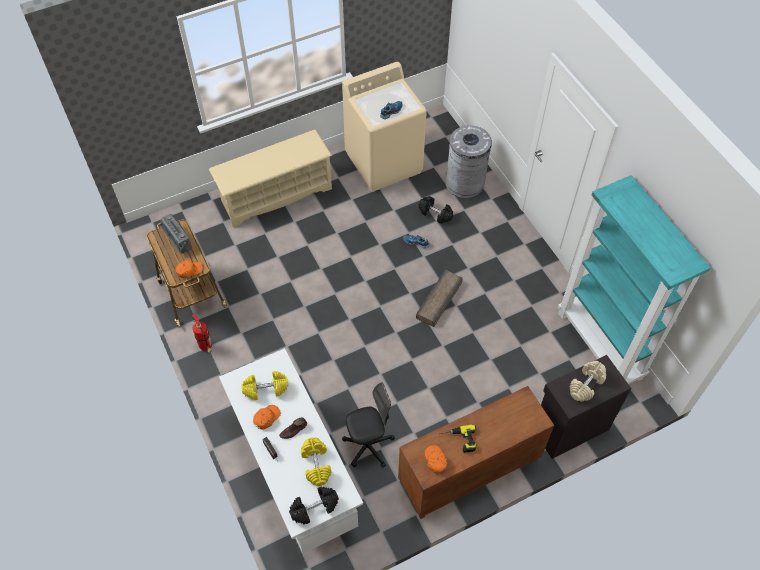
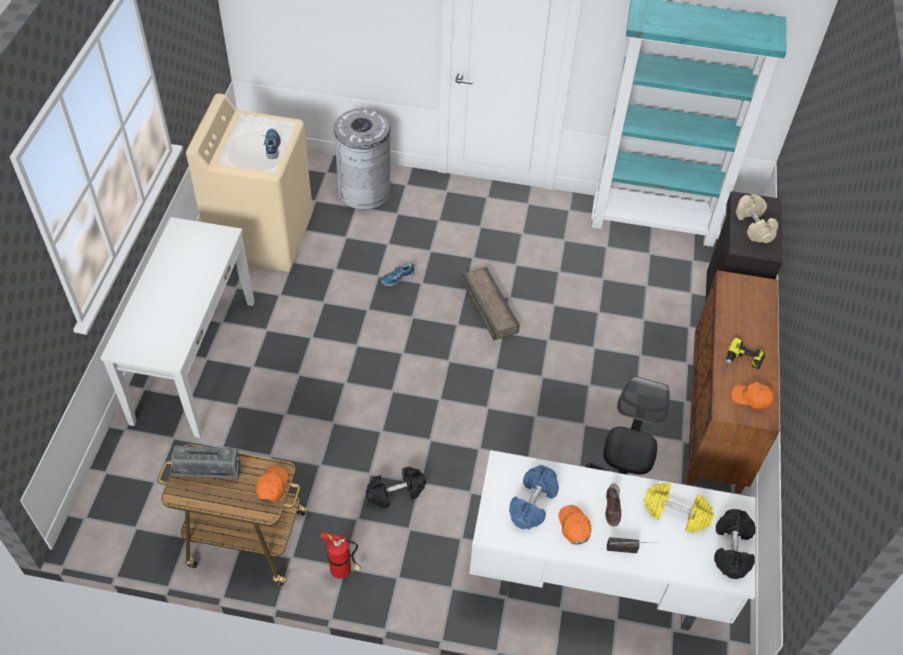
camera: 55 degrees left, 5 degrees down
(265, 389) = (533, 504): yellow dumbbell -> blue dumbbell
(276, 195) = (193, 360): beige shoe rack -> white console table
(435, 214) = (377, 239): black dumbbell -> black dumbbell (396, 493)

